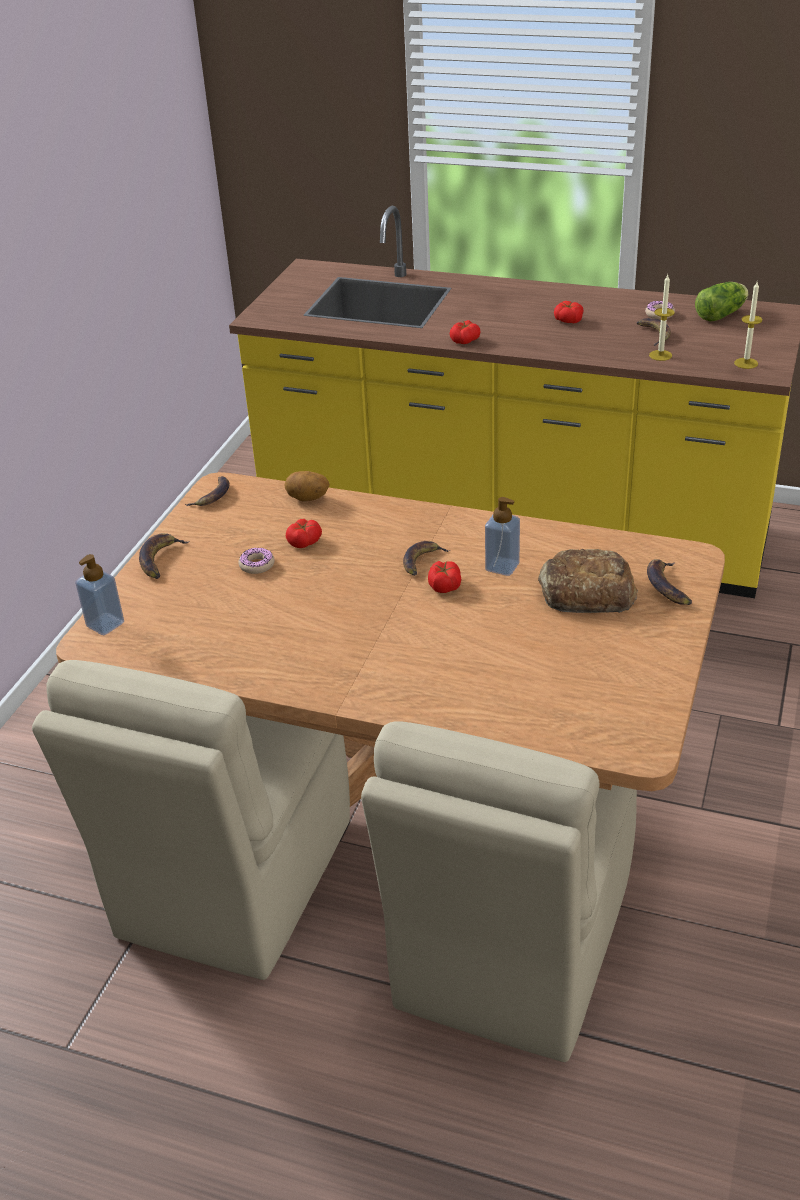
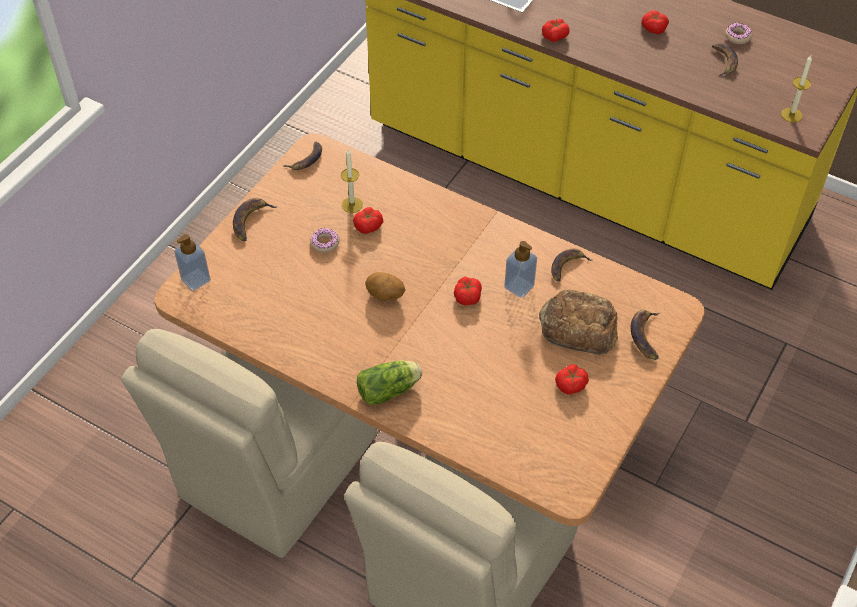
camera: 10 degrees right, 15 degrees up
(308, 499) = (382, 180): potato -> potato (385, 295)
(422, 561) = (456, 267): banana -> banana (567, 267)
(600, 645) = (571, 385): none -> tomato
(660, 355) = (719, 89): candle -> candle (352, 205)
(722, 314) = (794, 48): lettuce -> lettuce (390, 389)

